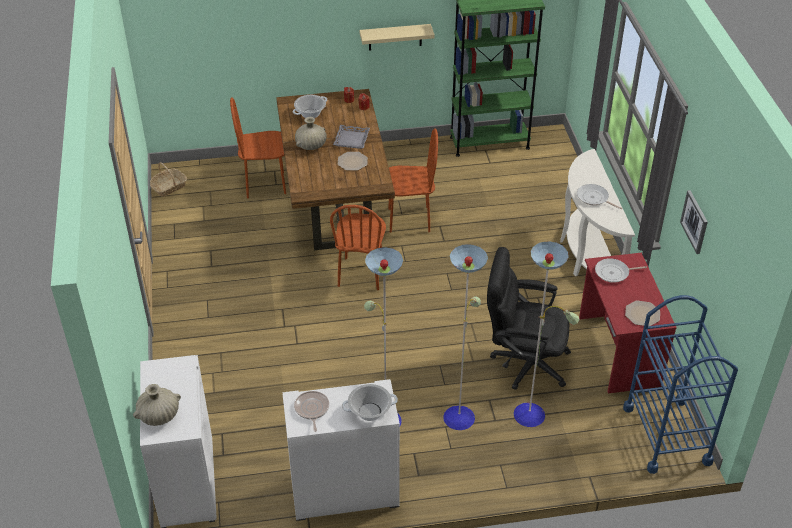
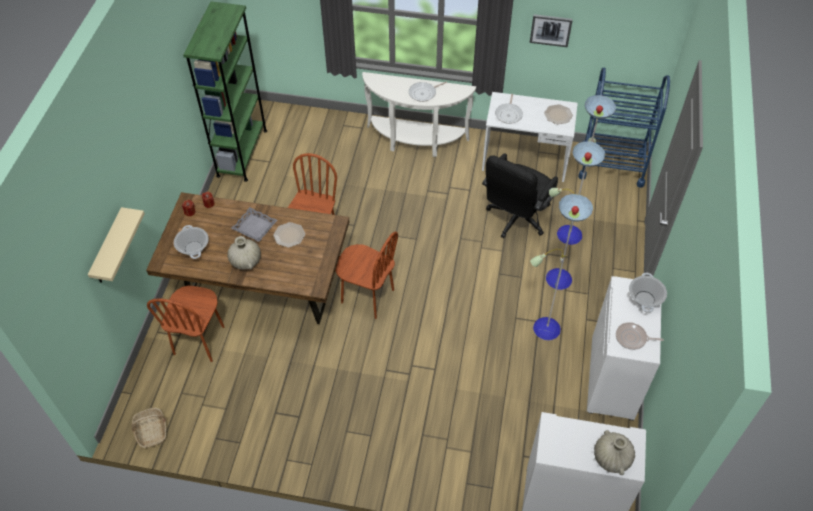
camera: 70 degrees left, 10 degrees up
(395, 37) = (170, 131): beige shelf -> beige shelf (108, 248)
(617, 351) = (525, 161): red desk -> white desk

